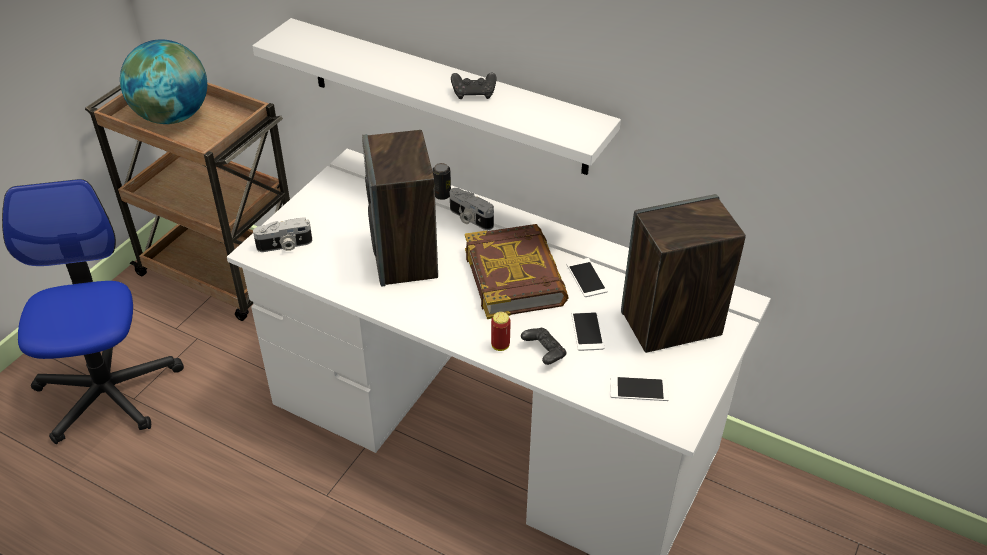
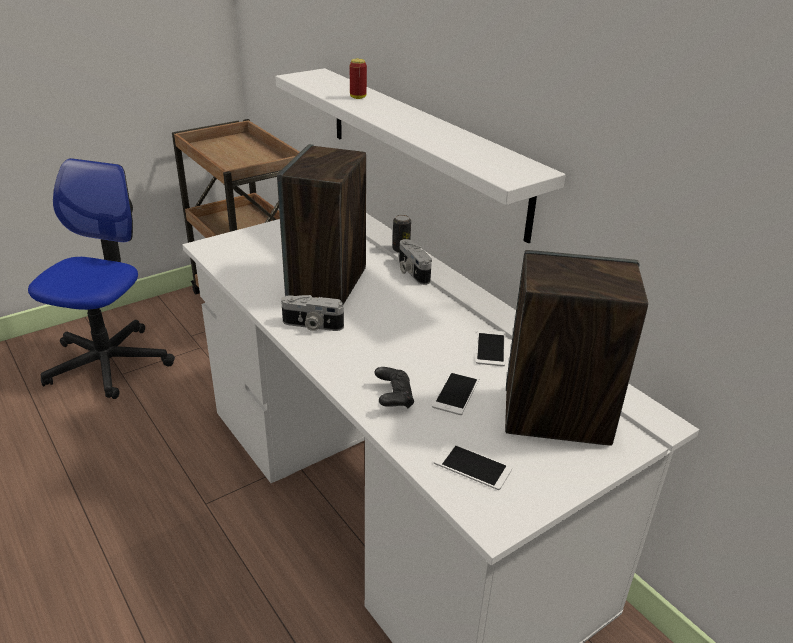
camera: 25 degrees right, 10 degrees down
(173, 116) = (231, 152): globe -> none
(285, 246) = (234, 249): camera -> camera (312, 325)
(474, 94) = (430, 131): black game controller -> none
(500, 345) = (354, 377): can -> can (358, 97)
(515, 277) = (417, 327): book -> none

